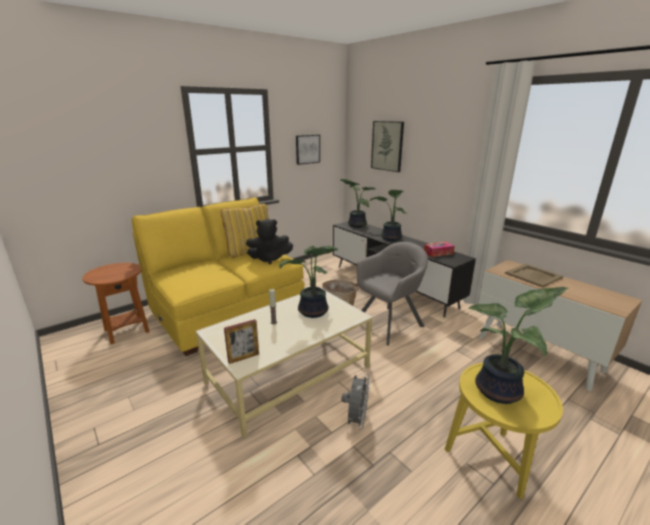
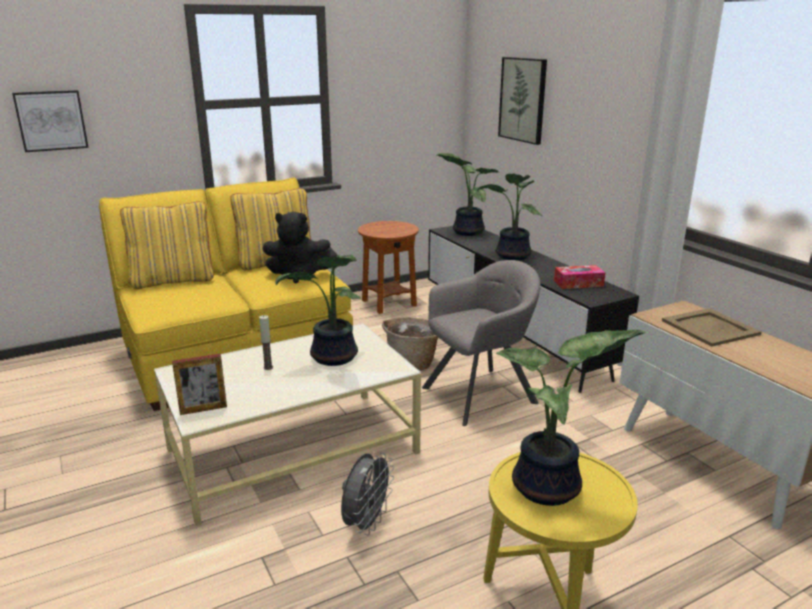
camera: 10 degrees right, 0 degrees up
(127, 331) = (85, 369): brown side table -> brown side table (389, 303)
(187, 267) = (173, 280): none -> yellow pillow
(307, 149) = (394, 102): picture -> picture (51, 120)

